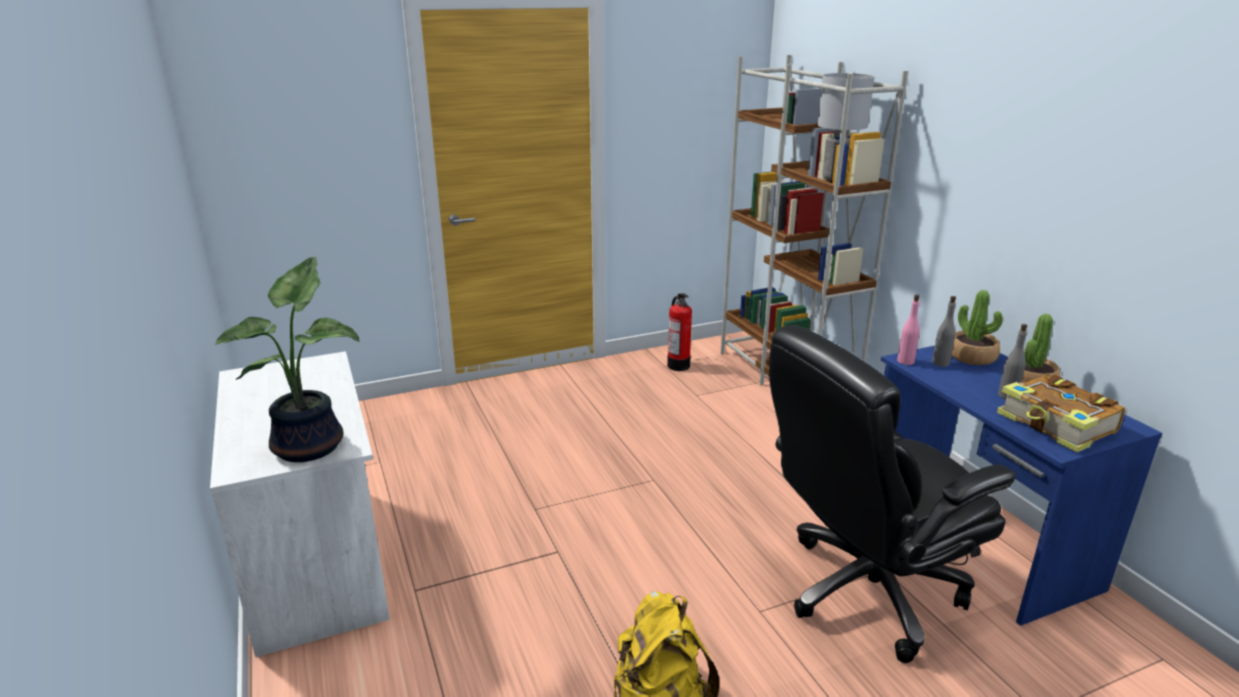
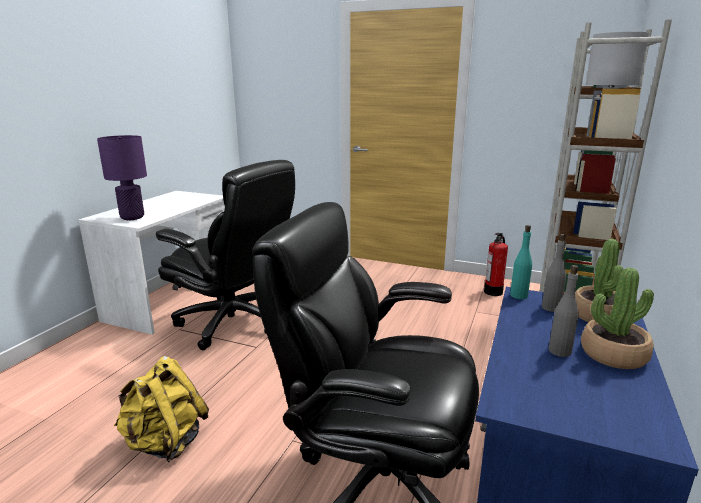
camera: 45 degrees right, 5 degrees down
(313, 445) = (133, 219): potted plant -> purple table lamp
(481, 542) = (235, 325): none -> black office chair
(905, 361) = (519, 295): pink bottle -> turquoise bottle
(1057, 425) = (554, 392): book -> none

